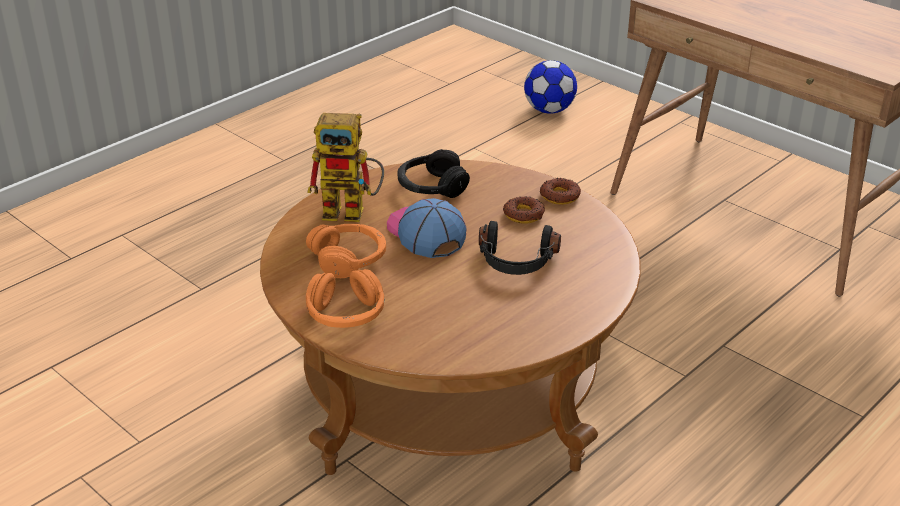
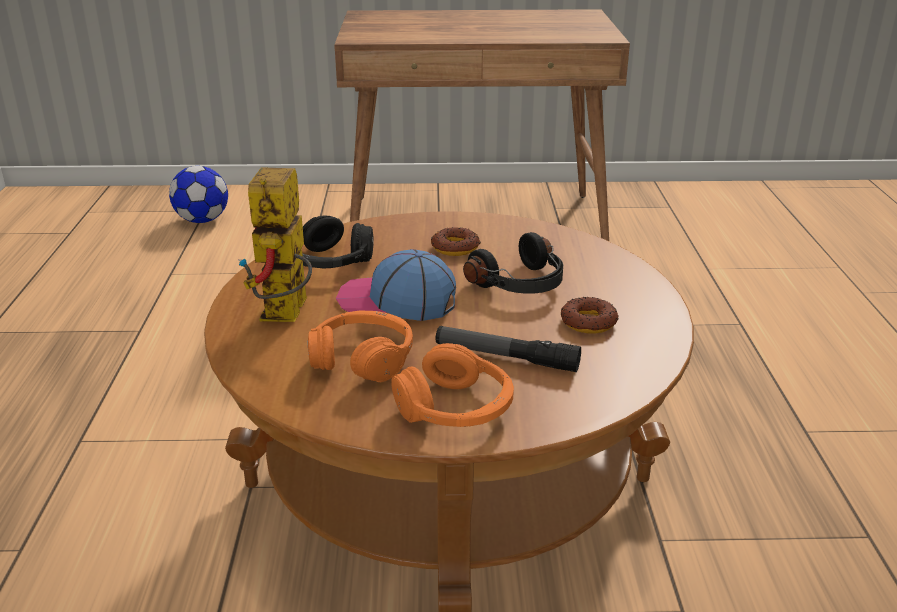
camera: 45 degrees left, 5 degrees down
(353, 211) = (287, 316): toy robot -> toy robot turned 135 degrees clockwise
(422, 302) = (506, 357): none -> flashlight
(559, 196) = (457, 222): donut -> donut (588, 322)

